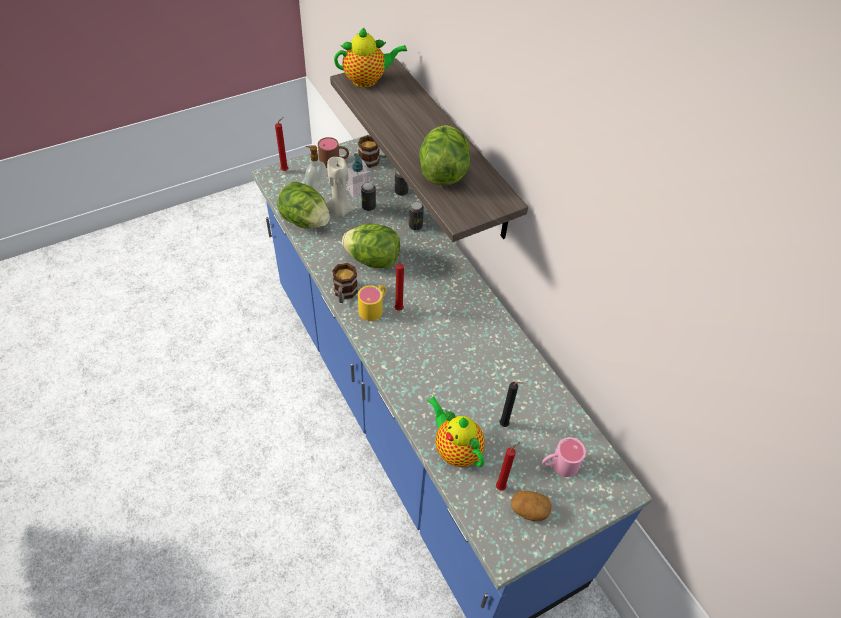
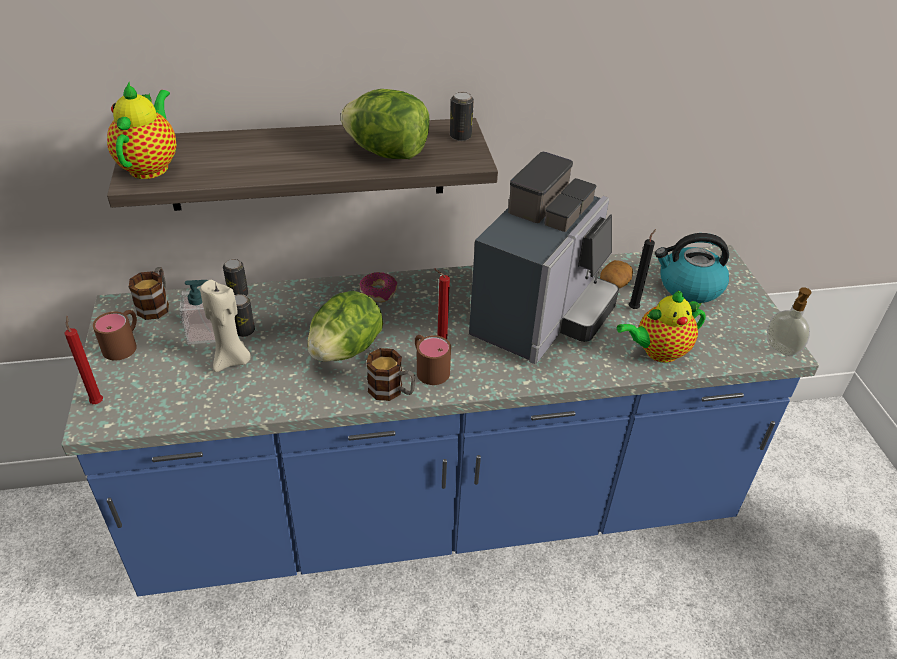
camera: 70 degrees left, 10 degrees down
(305, 221) = (226, 402): lettuce -> none
(316, 186) = (162, 374): soap dispenser -> soap dispenser (780, 349)
(374, 307) = (428, 368): yellow mug -> brown mug
(415, 226) = (309, 298): can -> can (460, 136)
(440, 259) = (378, 292): none -> donut
(461, 362) = (542, 316): none -> coffee machine
(502, 486) = (708, 331): red candle -> none
(529, 510) = (737, 320): potato -> potato (614, 283)
(559, 465) = (689, 287): pink mug -> kettle

